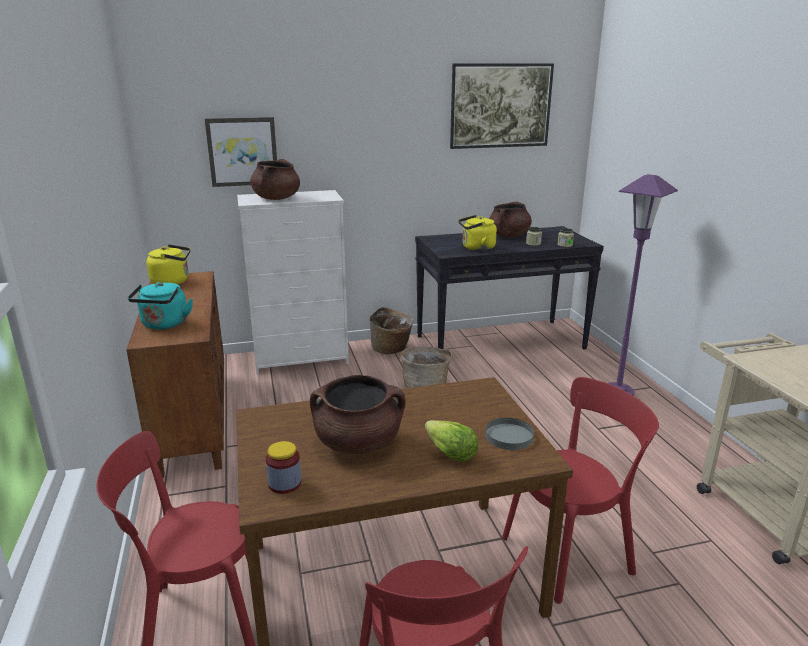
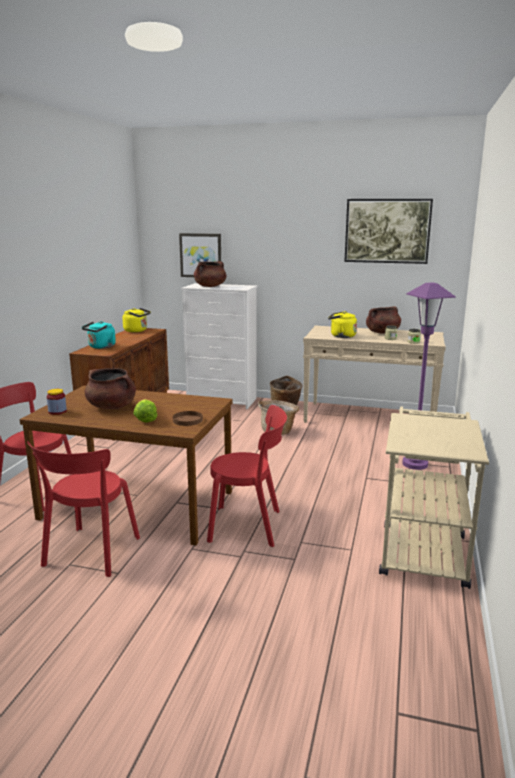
camera: 30 degrees right, 5 degrees down
(500, 342) = (370, 418): black console table -> beige console table
(509, 436) = (187, 420): grey plate -> brown plate

